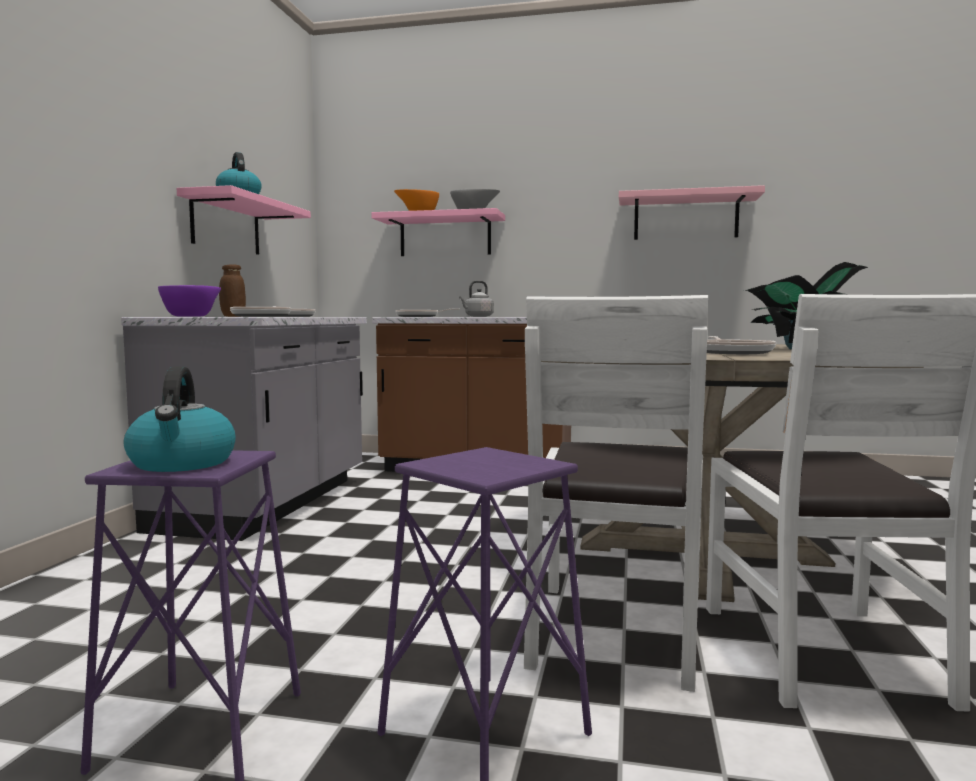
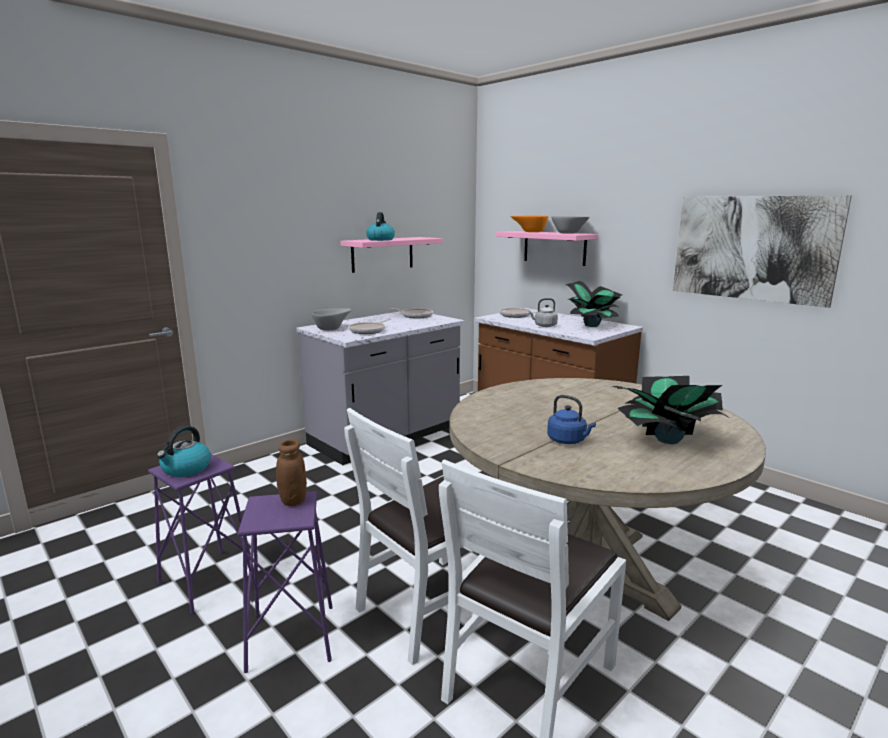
camera: 35 degrees right, 10 degrees up
(193, 316) = (332, 328): purple bowl -> grey bowl
(233, 316) = (375, 318): brown jar -> brown jar (293, 500)
(525, 316) = (592, 325): none -> potted plant
(685, 217) = (752, 248): pink shelf -> picture
(732, 352) = (568, 441): frying pan -> blue kettle

